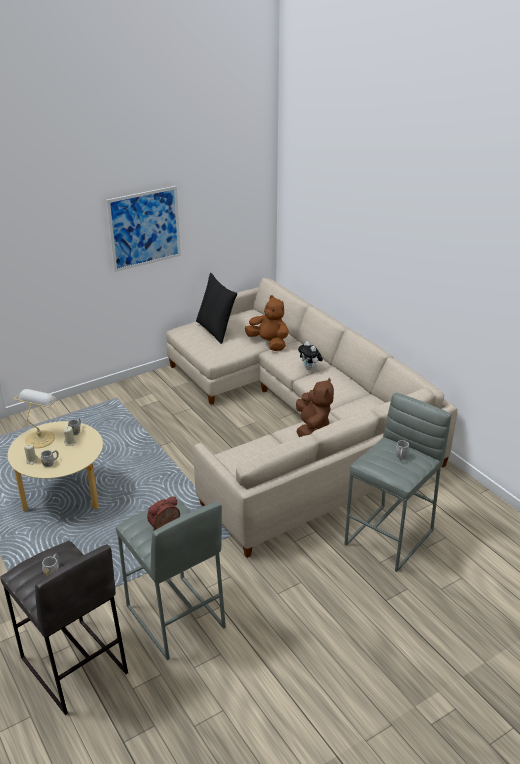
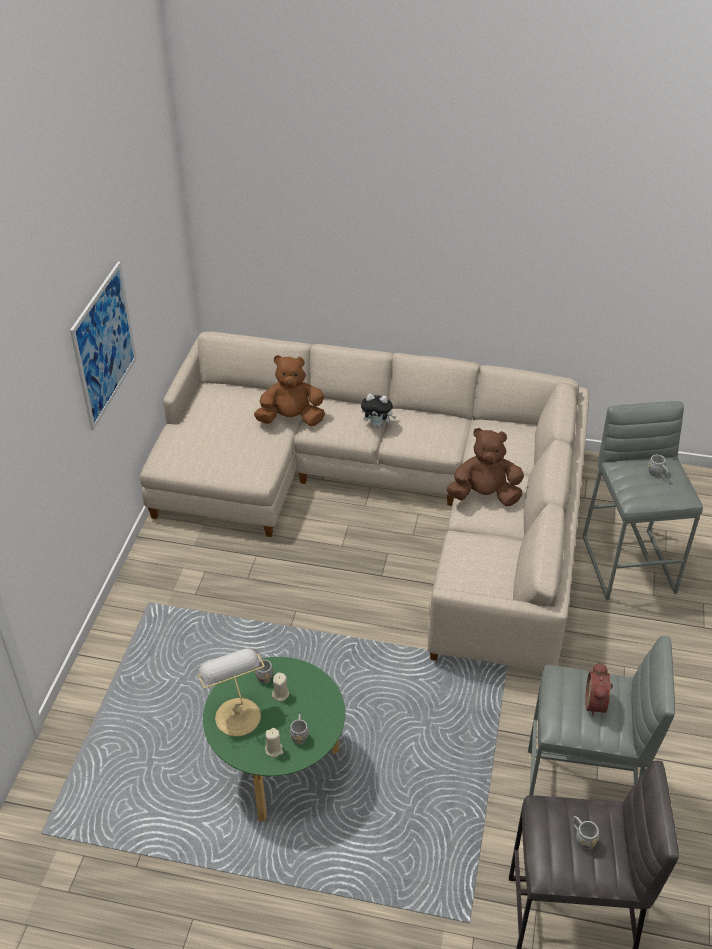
camera: 45 degrees left, 10 degrees up
(63, 496) = (278, 766): beige coffee table -> green coffee table
(215, 330) = (207, 437): black pillow -> none
(312, 428) = (484, 496): brown plush toy -> brown plush toy turned 45 degrees counterclockwise

